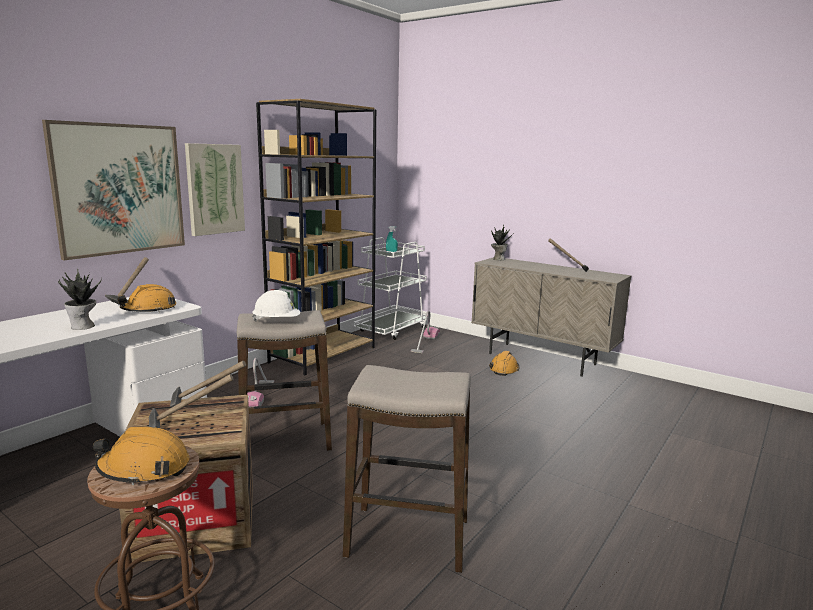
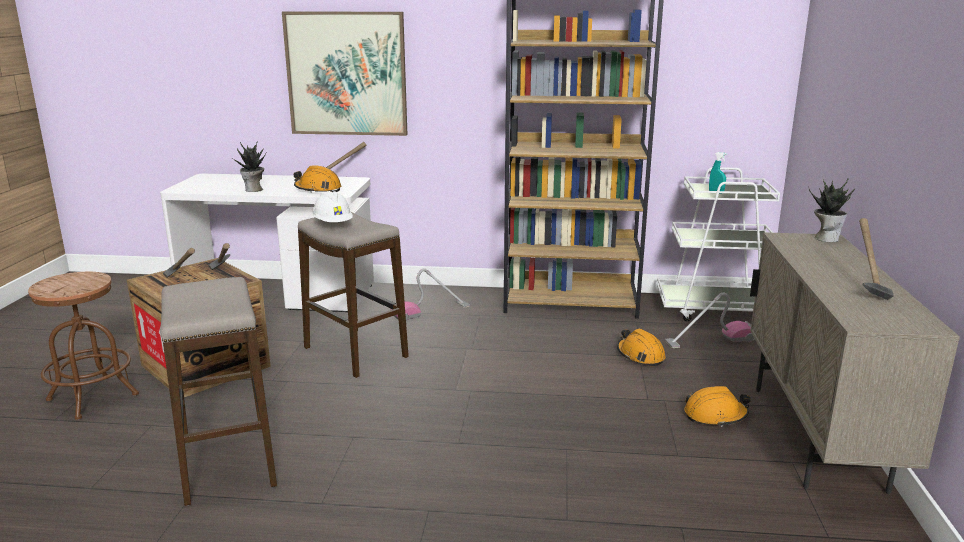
camera: 60 degrees right, 5 degrees up
(144, 468) = (67, 284): orange hard hat -> orange hard hat (640, 355)
(214, 189) = (450, 79): picture -> none

